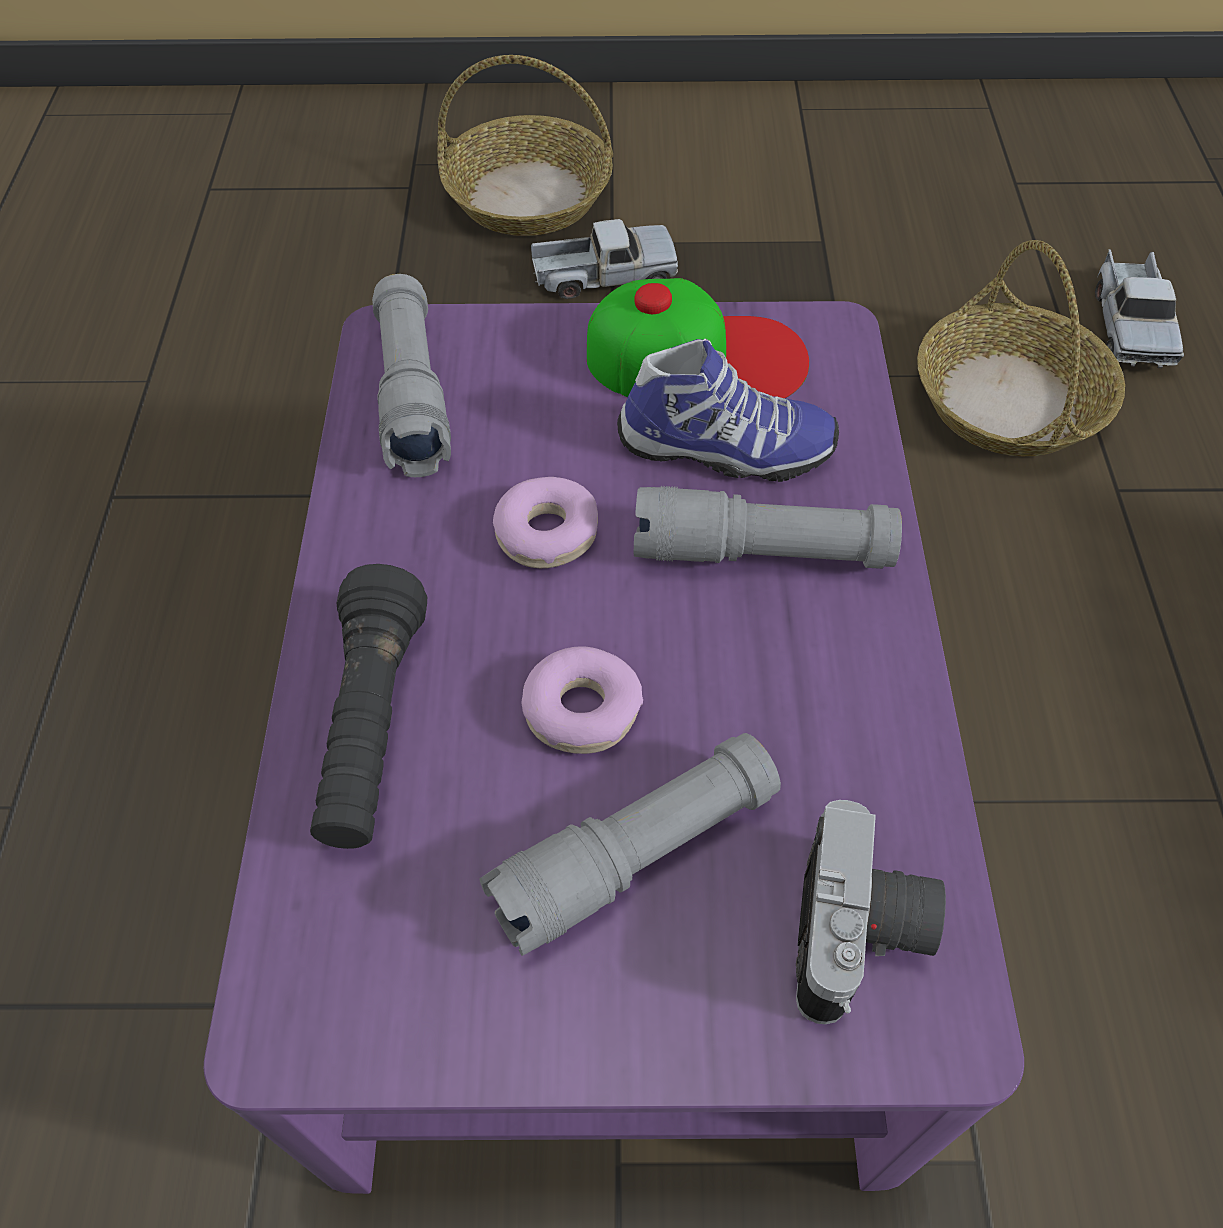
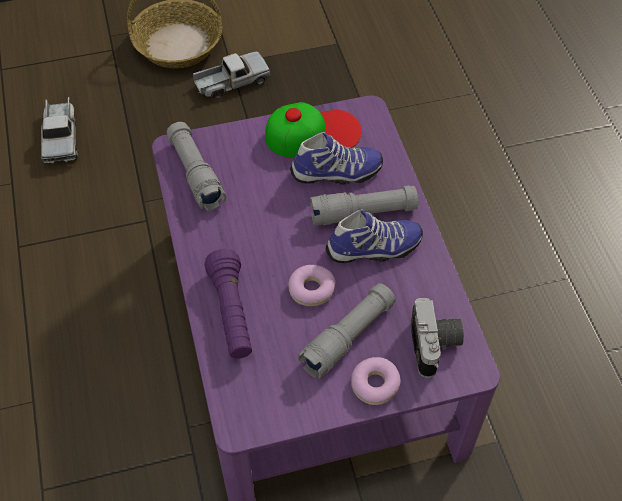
camera: 15 degrees left, 0 degrees up
(373, 726) = (232, 313): black flashlight -> purple flashlight
(547, 533) = (274, 223): donut -> donut (375, 384)
(765, 643) = (374, 249): none -> shoe
(1009, 402) = (445, 113): basket -> none
(1129, 325) = (494, 62): toy truck -> toy truck (61, 138)

